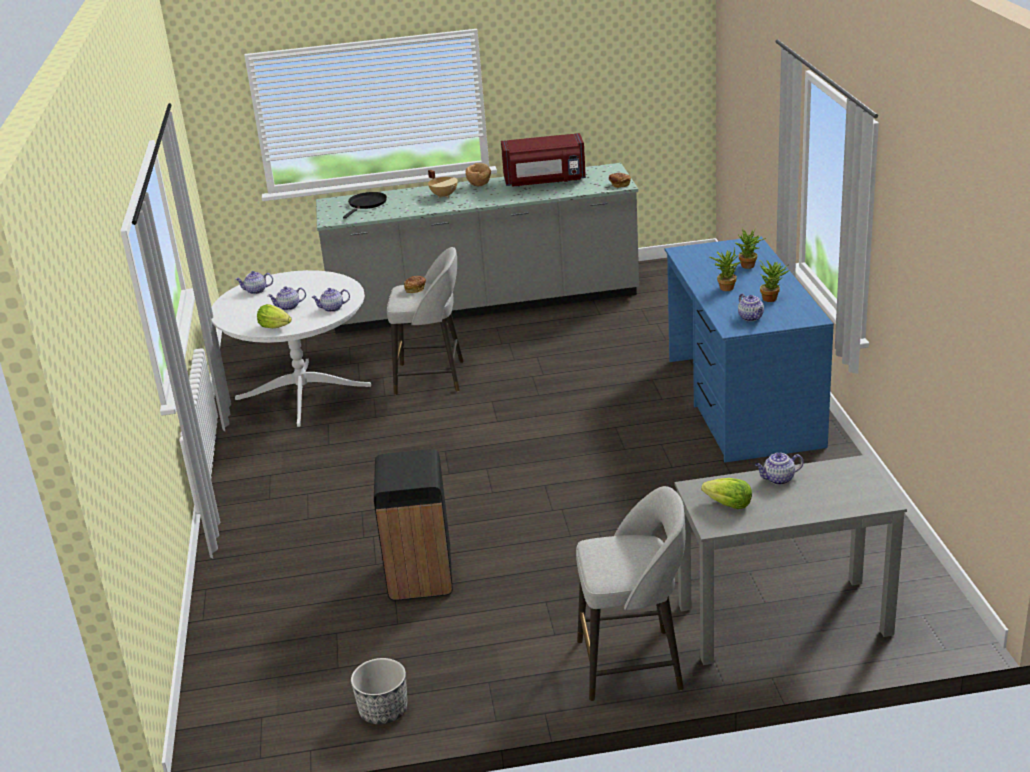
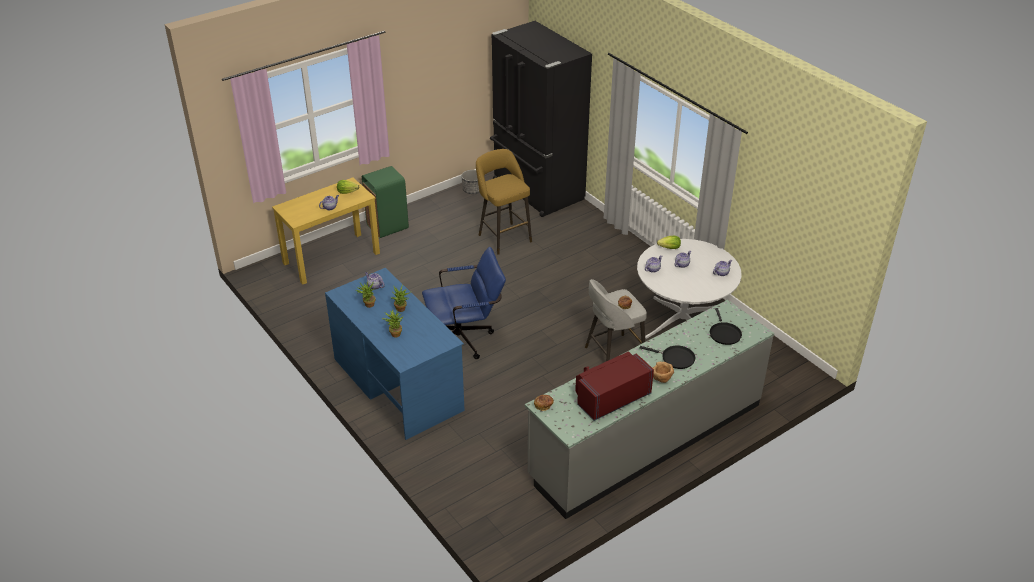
camera: 150 degrees right, 10 degrees up
(253, 668) = (536, 190): none -> black fridge
(419, 577) = (503, 237): black trash can -> yellow stool
(444, 195) = (675, 358): beige cooking pot -> black frying pan
(613, 433) = (465, 339): none -> blue office chair
(633, 664) = (387, 226): grey stool -> green trash can
(782, 620) = (332, 258): grey desk -> yellow desk

